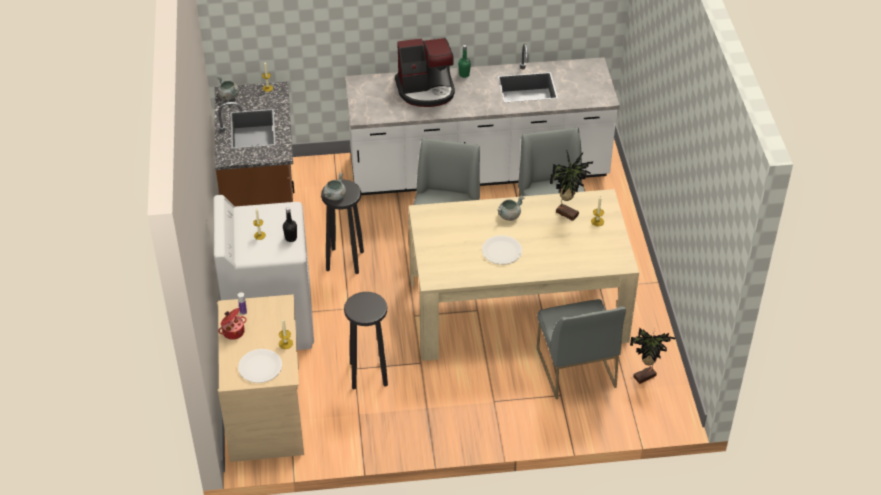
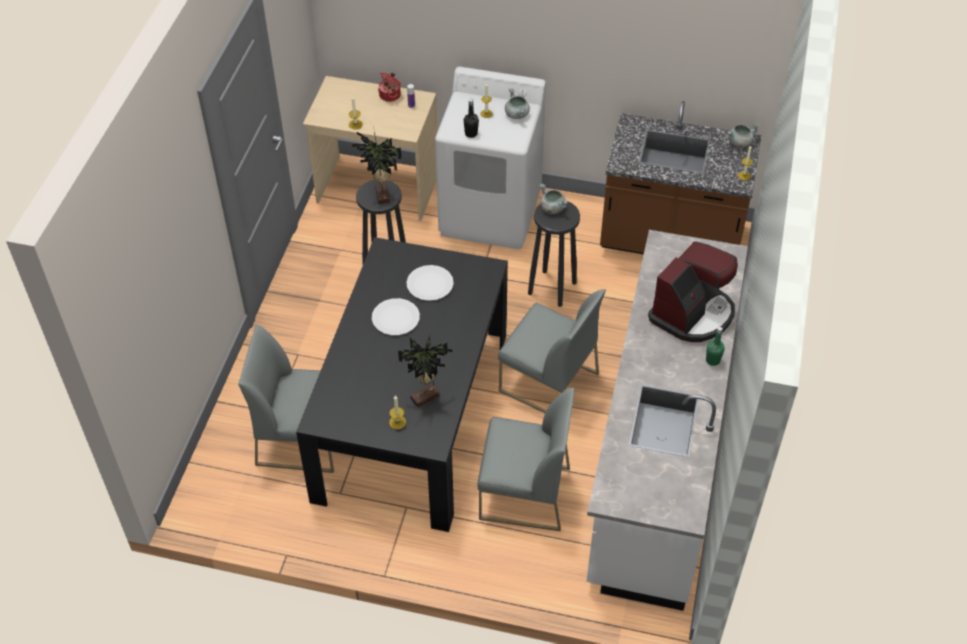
camera: 110 degrees right, 5 degrees up
(260, 367) = (337, 104): white plate -> white plate (429, 284)
(426, 90) = (692, 314): coffee machine -> coffee machine turned 150 degrees counterclockwise
(509, 215) = (448, 342): grey cooking pot -> grey cooking pot (517, 114)
(516, 308) = (412, 415): beige dining table -> black dining table
(646, 377) = (252, 498): potted plant -> potted plant (381, 196)

